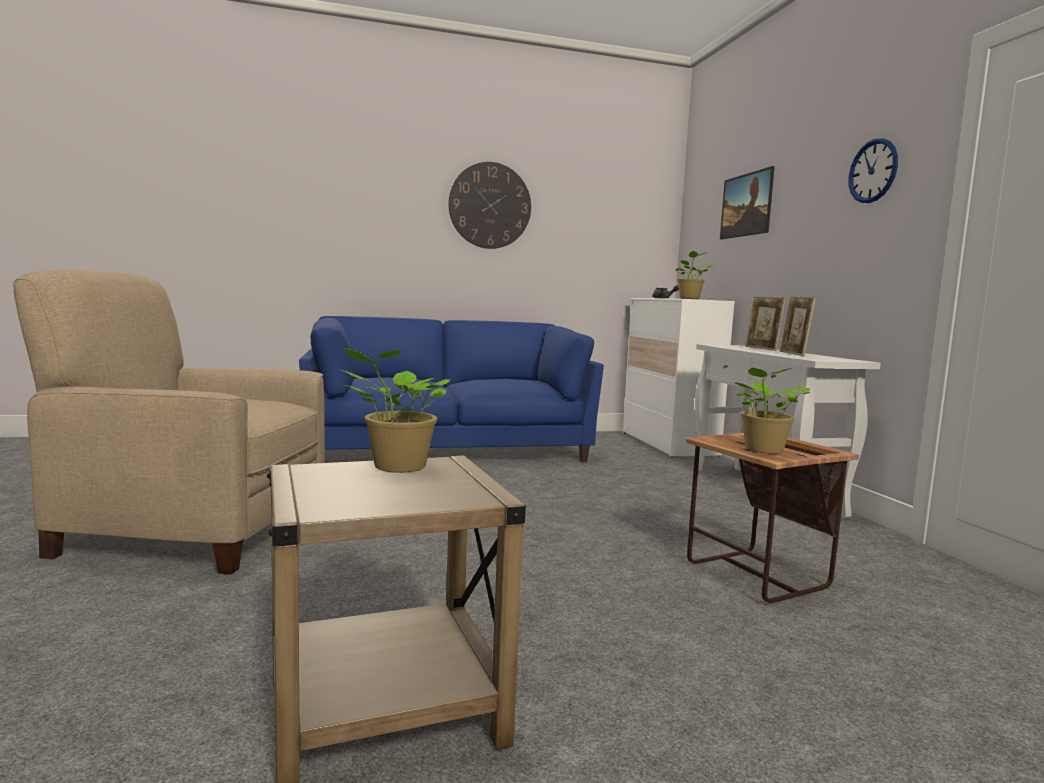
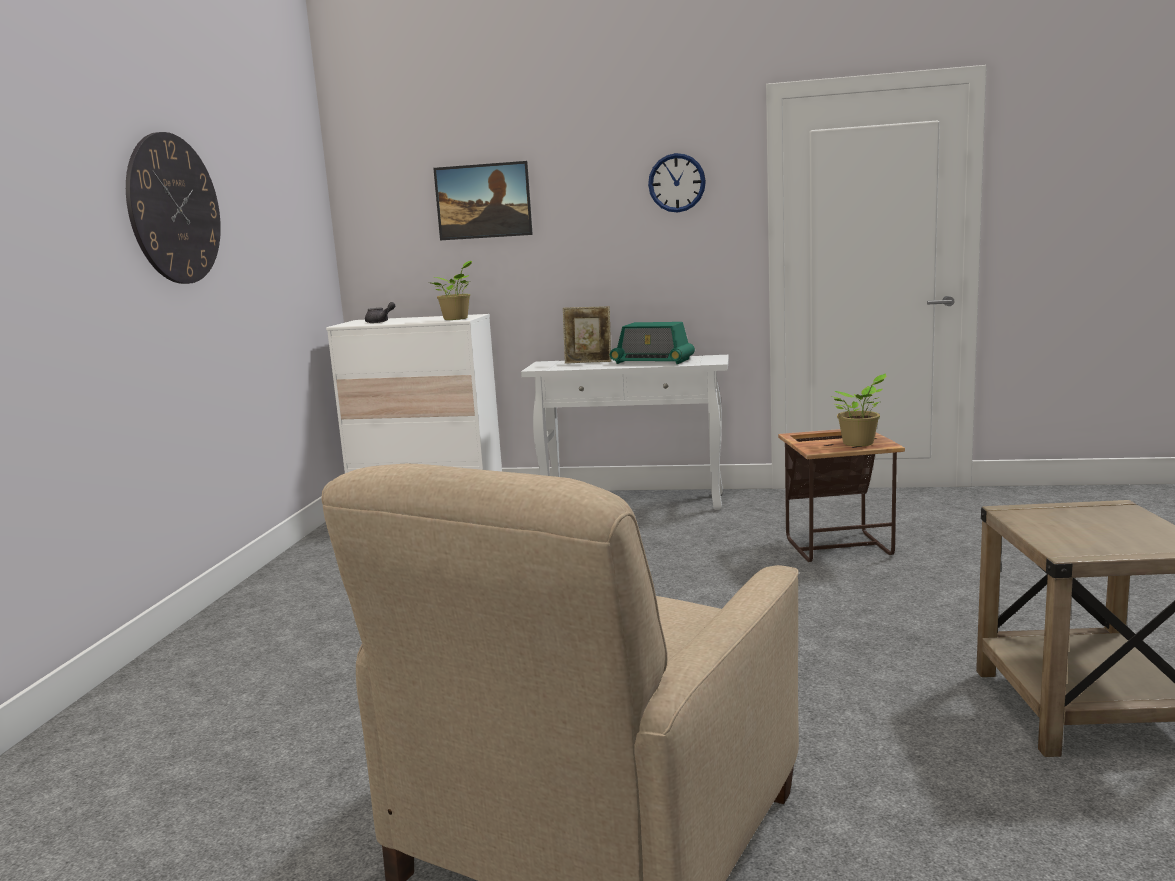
camera: 65 degrees left, 5 degrees up
(396, 467) = (1041, 525): potted plant -> none
(447, 448) = (305, 621): blue sofa -> none
(794, 354) = (652, 361): picture frame -> radio

